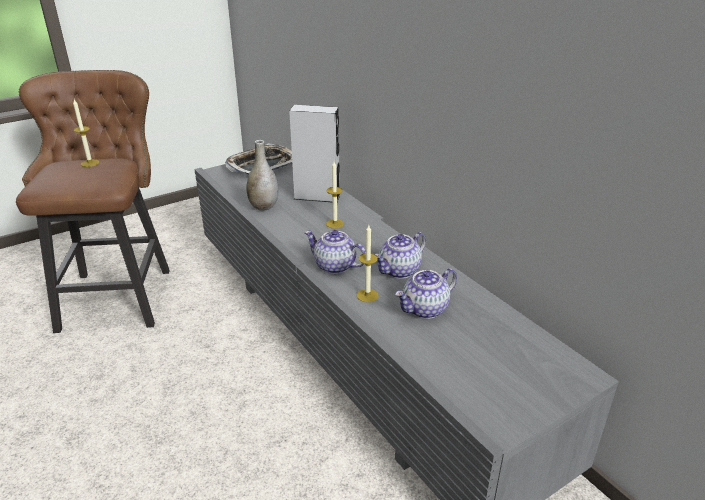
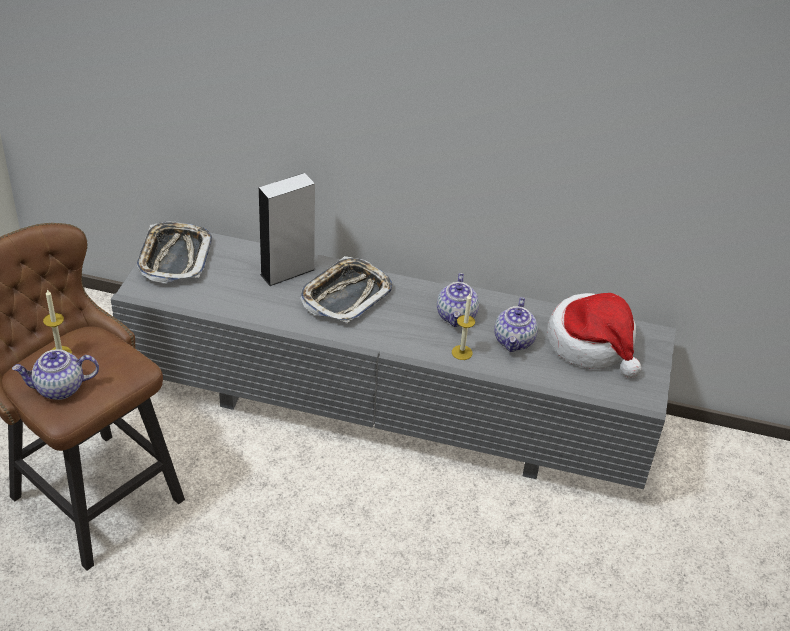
camera: 45 degrees left, 10 degrees up
(264, 206) = (254, 309): grey vase -> none
(334, 266) = (403, 339): teapot -> teapot (59, 388)
(335, 223) = (346, 295): candle -> tray
(500, 347) = (592, 344): none -> hat

